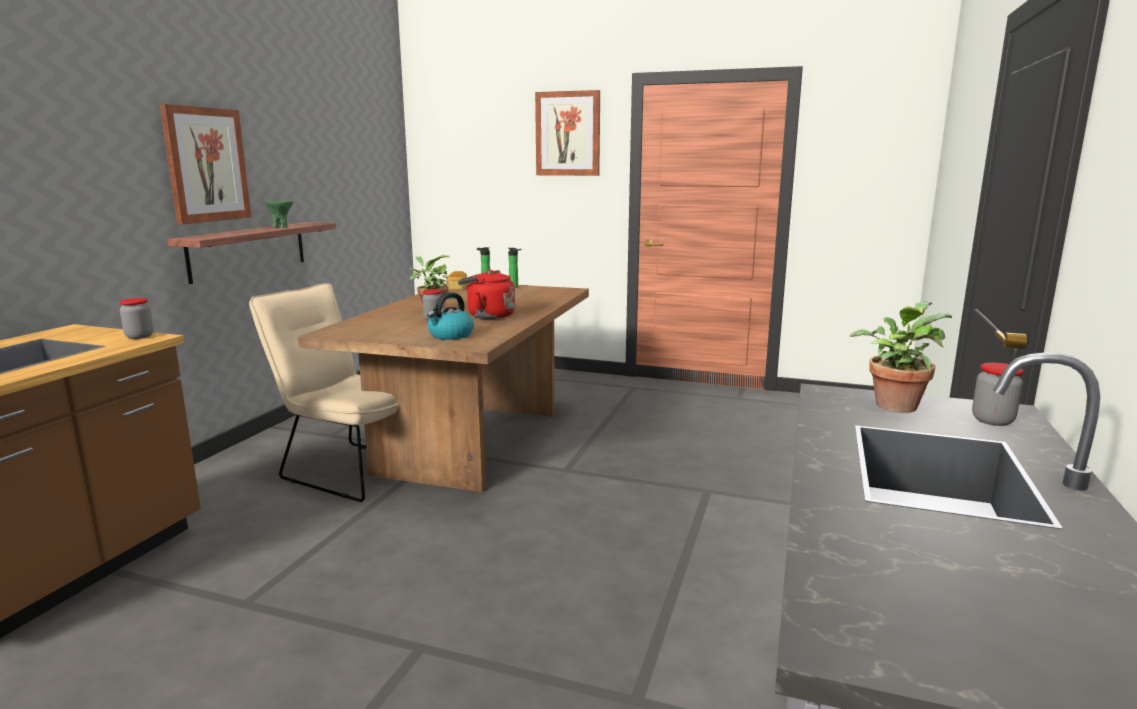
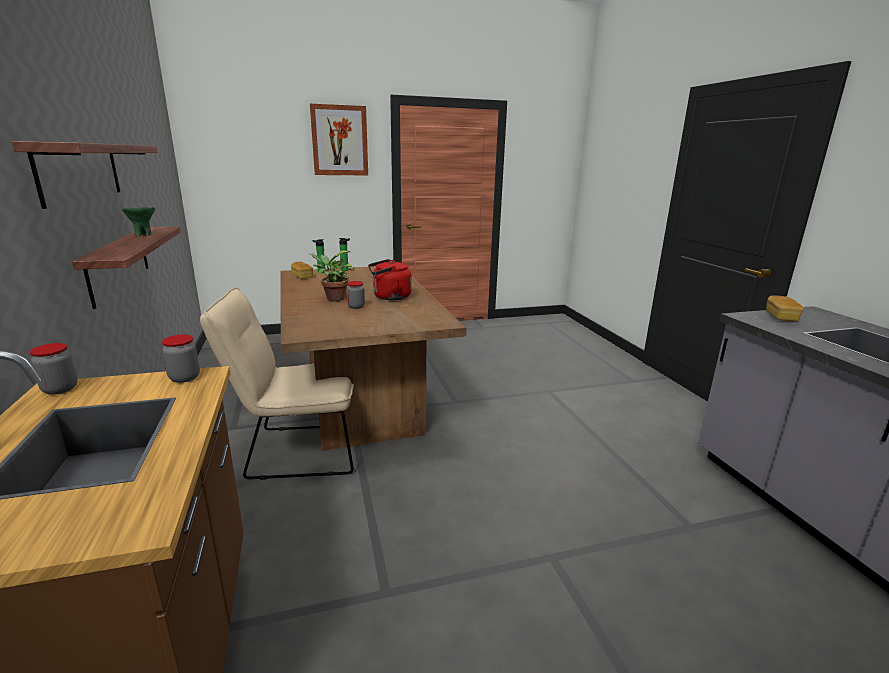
camera: 35 degrees left, 5 degrees up
(206, 165) = (80, 171): picture -> shelf
(450, 335) = (405, 318): kettle -> none
(895, 404) = (781, 317): potted plant -> bread
(992, 420) = (826, 317): jar -> jar (60, 389)

